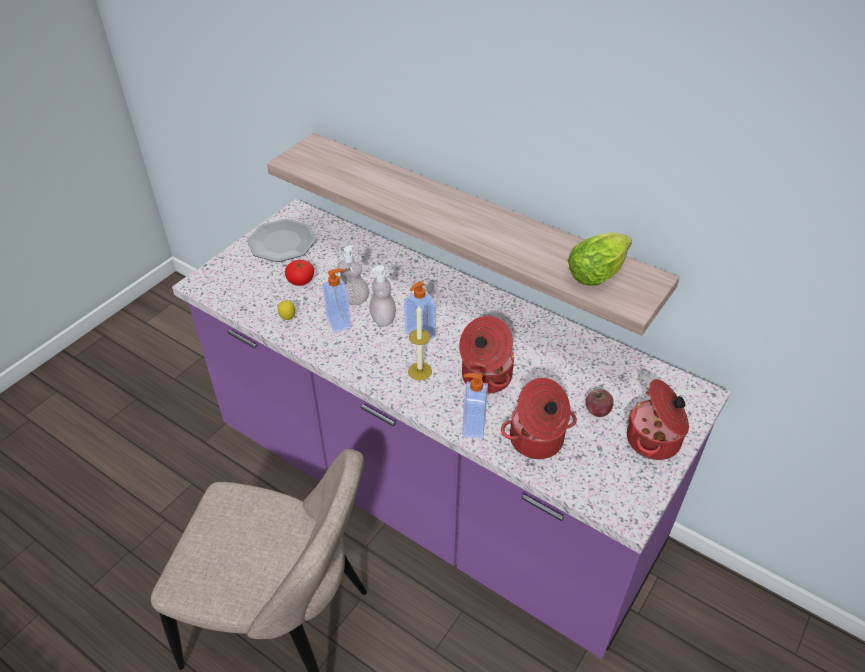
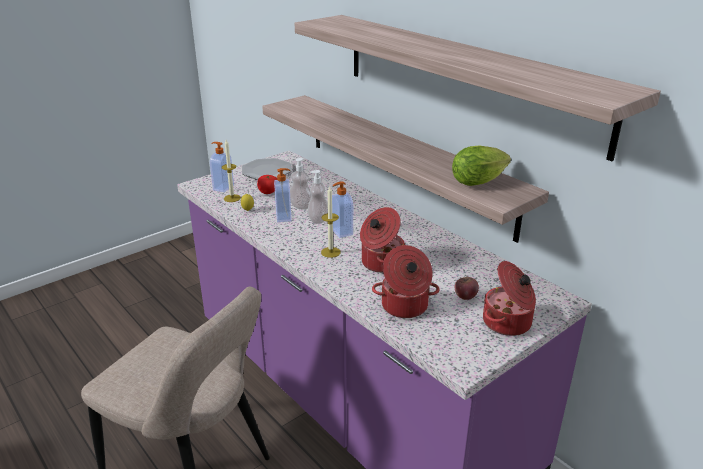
camera: 15 degrees right, 15 degrees down
(258, 300) = (232, 198): none -> candle
(472, 426) = (356, 290): soap dispenser -> soap dispenser (223, 187)
(566, 142) = (465, 78): none -> shelf

